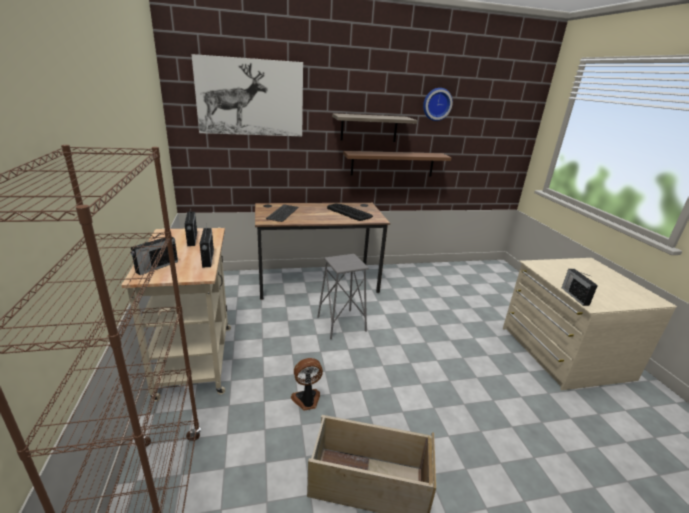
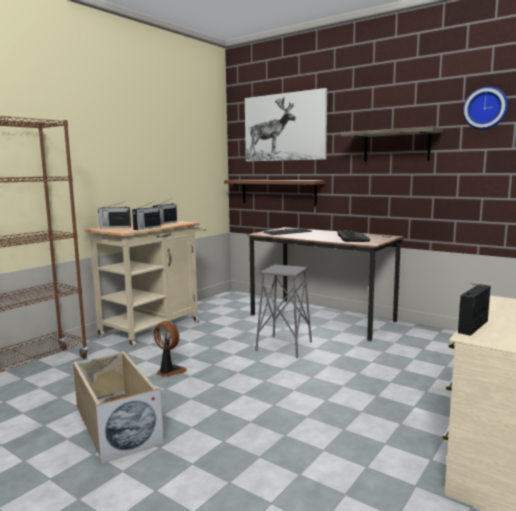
camera: 50 degrees right, 15 degrees down
(393, 164) = (429, 188): brown shelf -> brown shelf (278, 192)

